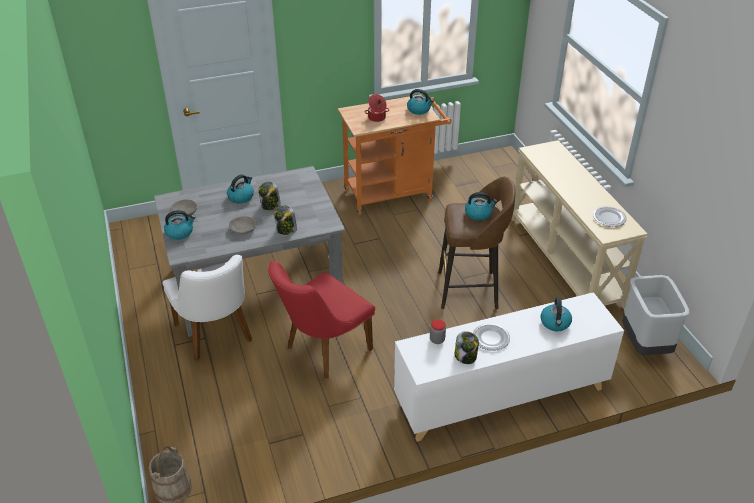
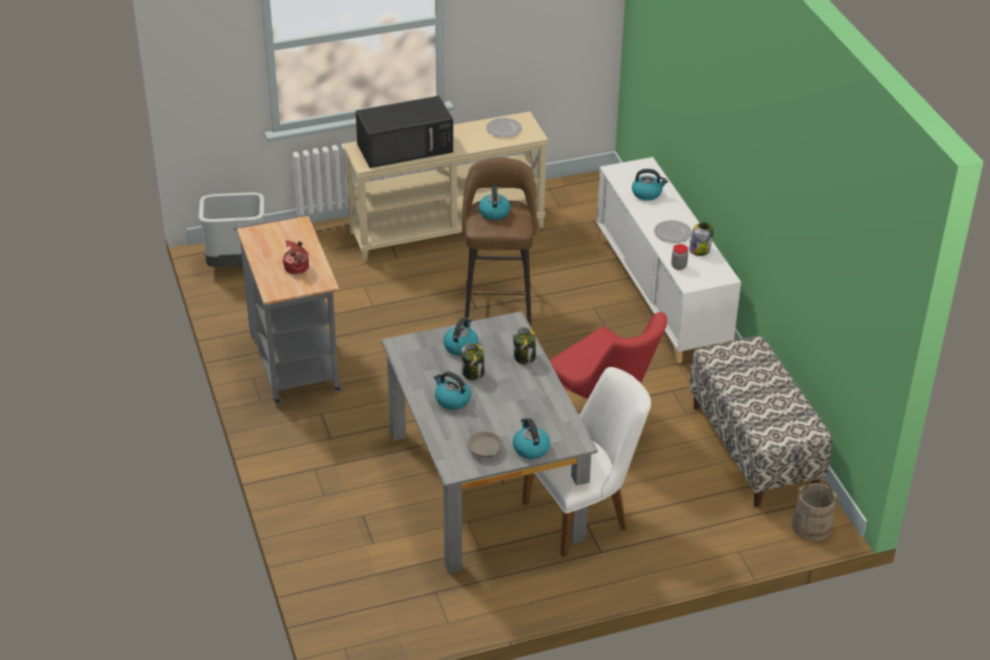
camera: 90 degrees left, 0 degrees up
(242, 229) = (522, 393): grey bowl -> none
(280, 452) = (754, 448): none -> bench
(393, 193) = (292, 358): orange cart -> grey cart
(419, 110) = (281, 231): kettle -> kettle (461, 346)
(561, 168) = (406, 147): none -> black microwave
(645, 344) = (581, 195): grey trash can -> grey trash can (238, 264)

